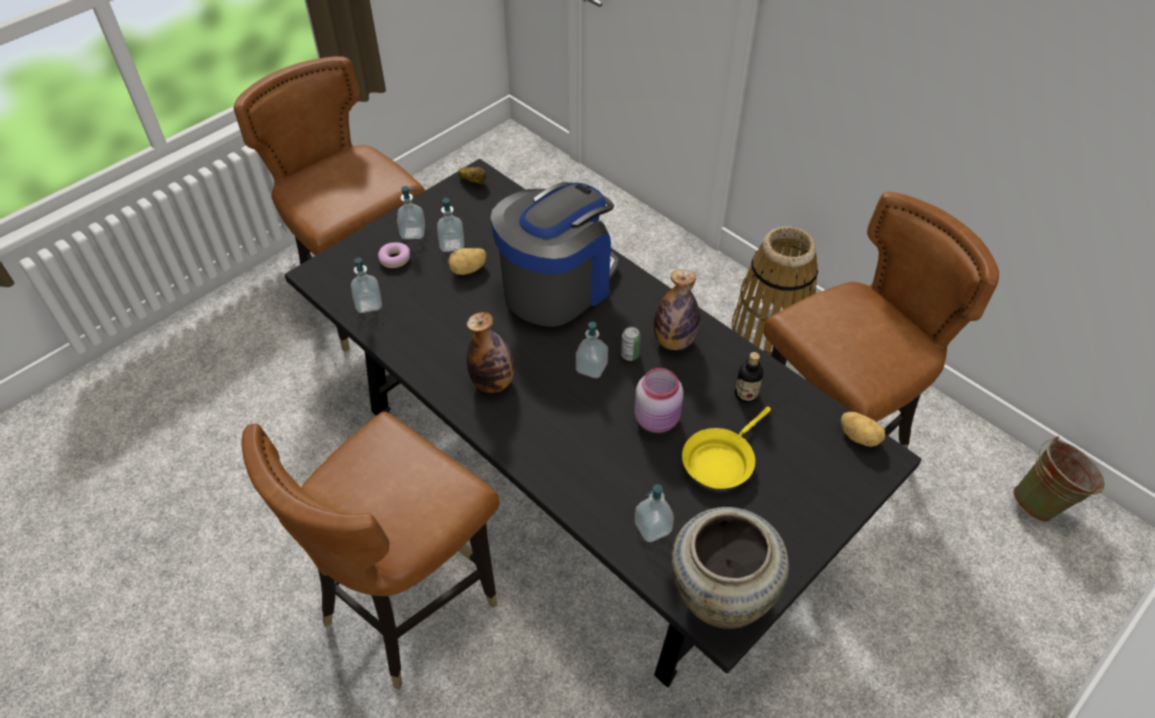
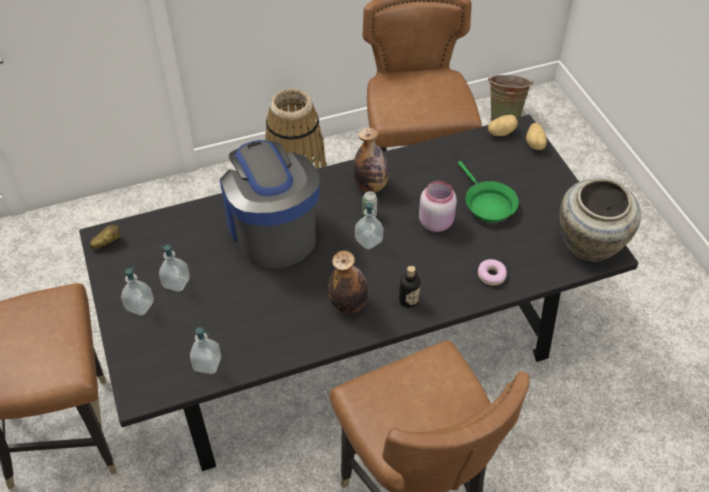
camera: 65 degrees left, 0 degrees up
(395, 259) = (164, 328): donut -> donut (491, 275)
(468, 270) = (214, 281): potato -> potato (535, 144)
(652, 528) = (524, 259): soap dispenser -> none
(720, 461) = (487, 204): yellow frying pan -> green frying pan
(746, 394) = (439, 169): bottle -> bottle (408, 300)

